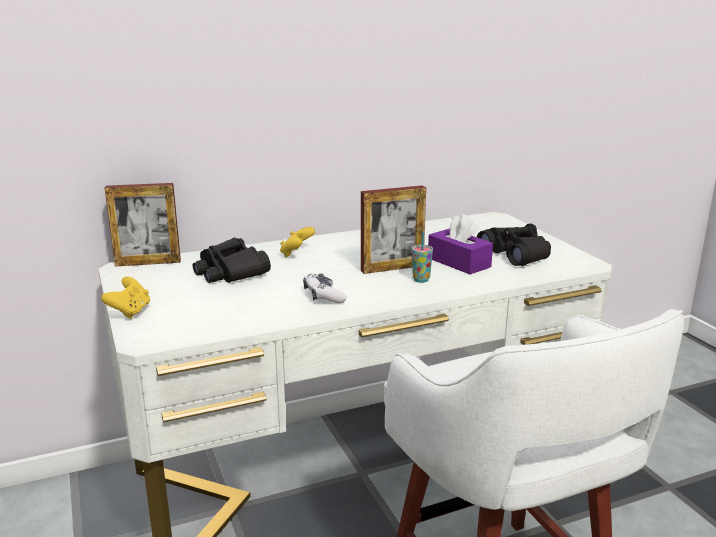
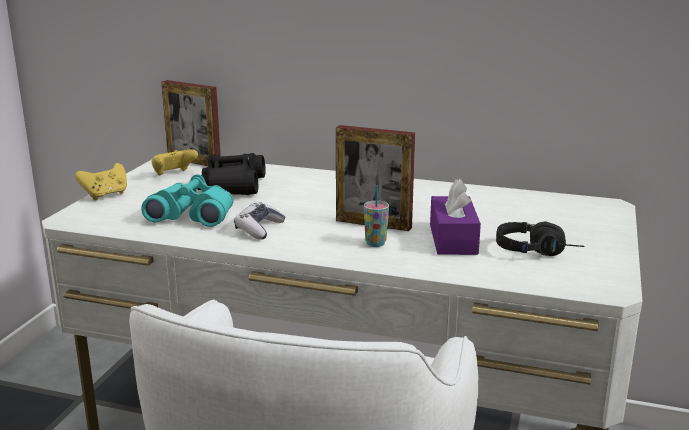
camera: 40 degrees right, 0 degrees up
(249, 303) = (193, 215): none -> turquoise binoculars
(296, 254) = (318, 186): yellow game controller -> yellow game controller (174, 175)
(516, 255) = (538, 251): black binoculars -> black headphones

